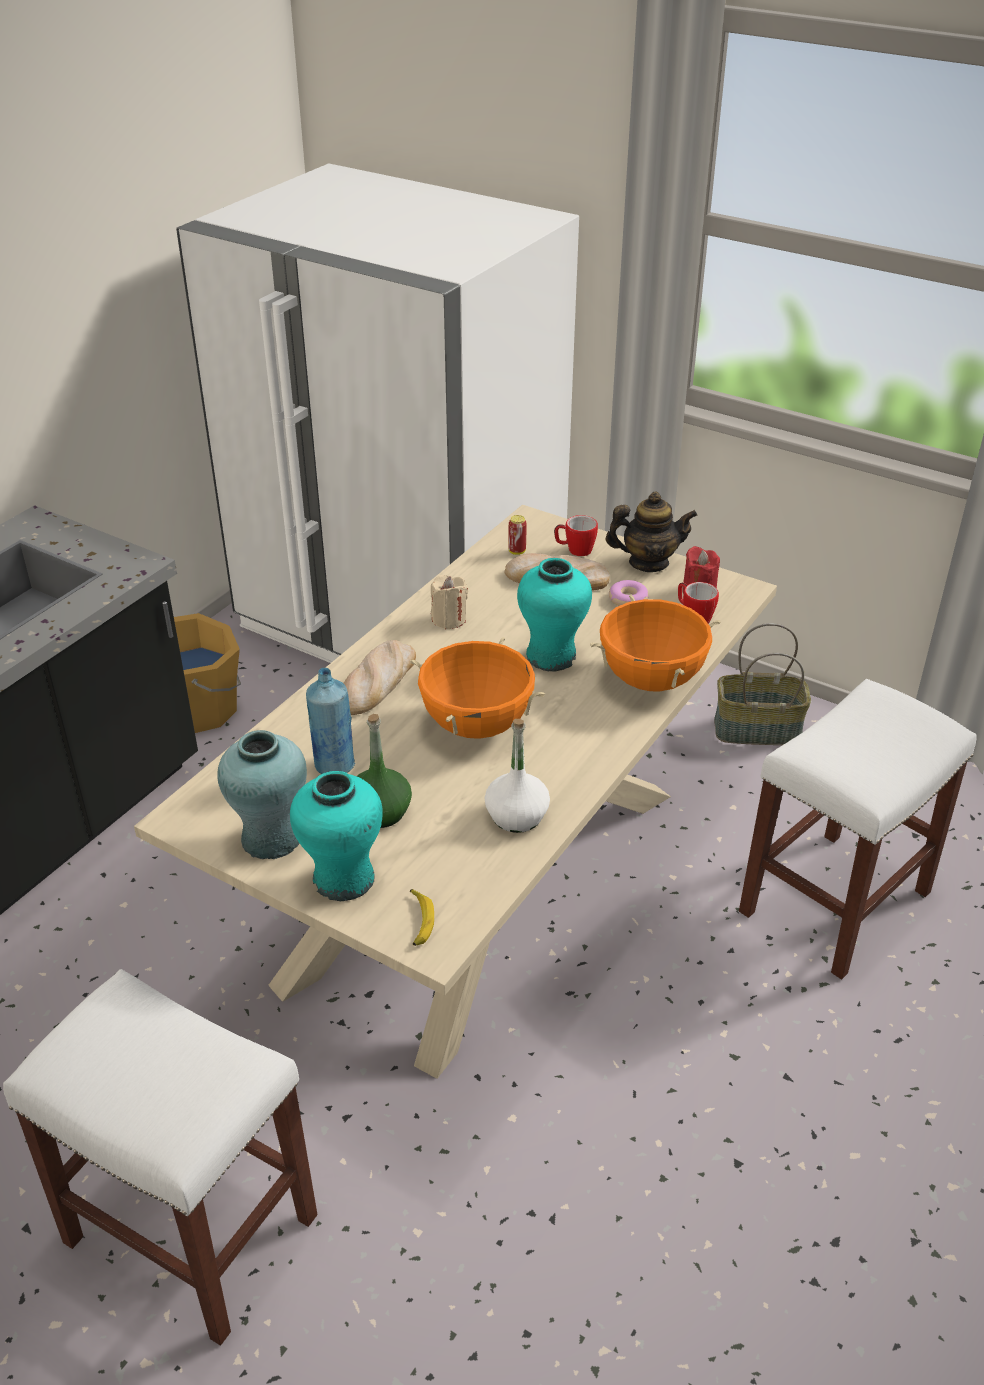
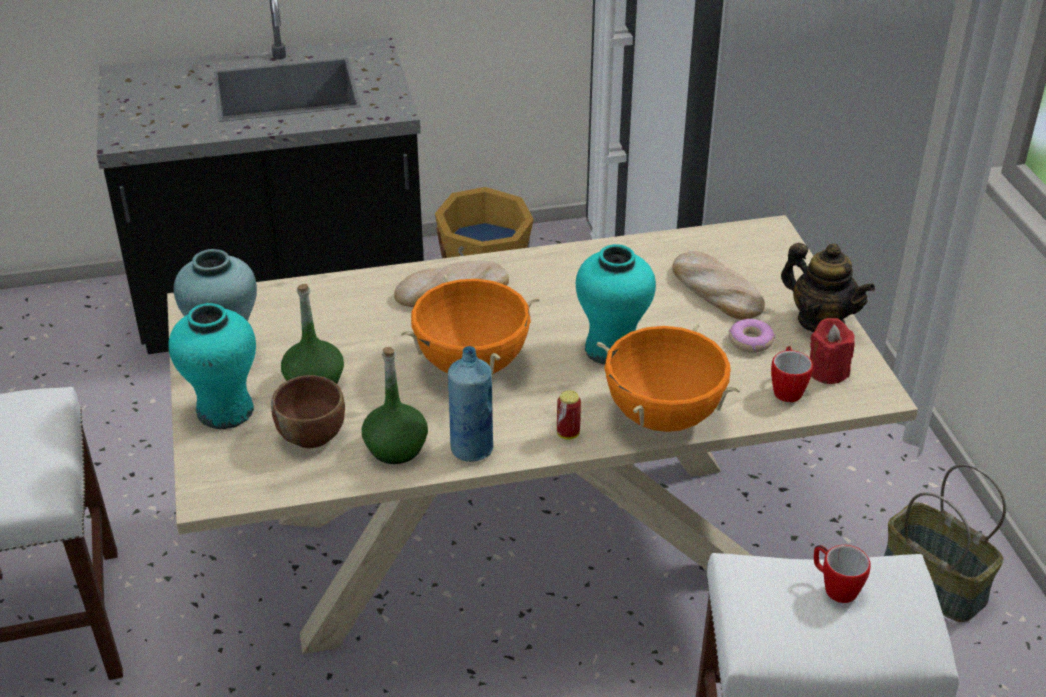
camera: 45 degrees right, 0 degrees up
(334, 765) = (335, 331): blue bottle -> blue bottle (472, 449)
(419, 921) = (224, 471): banana -> none
(441, 849) = (312, 434): none -> brown bowl
(449, 619) = (576, 274): beige candle -> none
(516, 816) = (396, 448): white bottle -> green bottle
(517, 551) = (716, 251): can -> can (568, 434)
(575, 550) = (769, 276): mug -> mug (835, 587)

